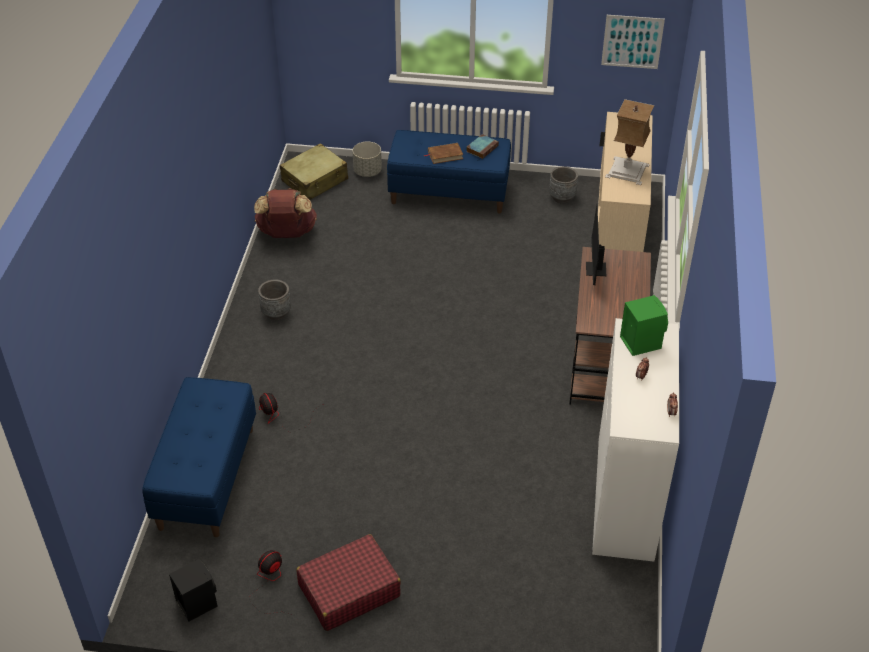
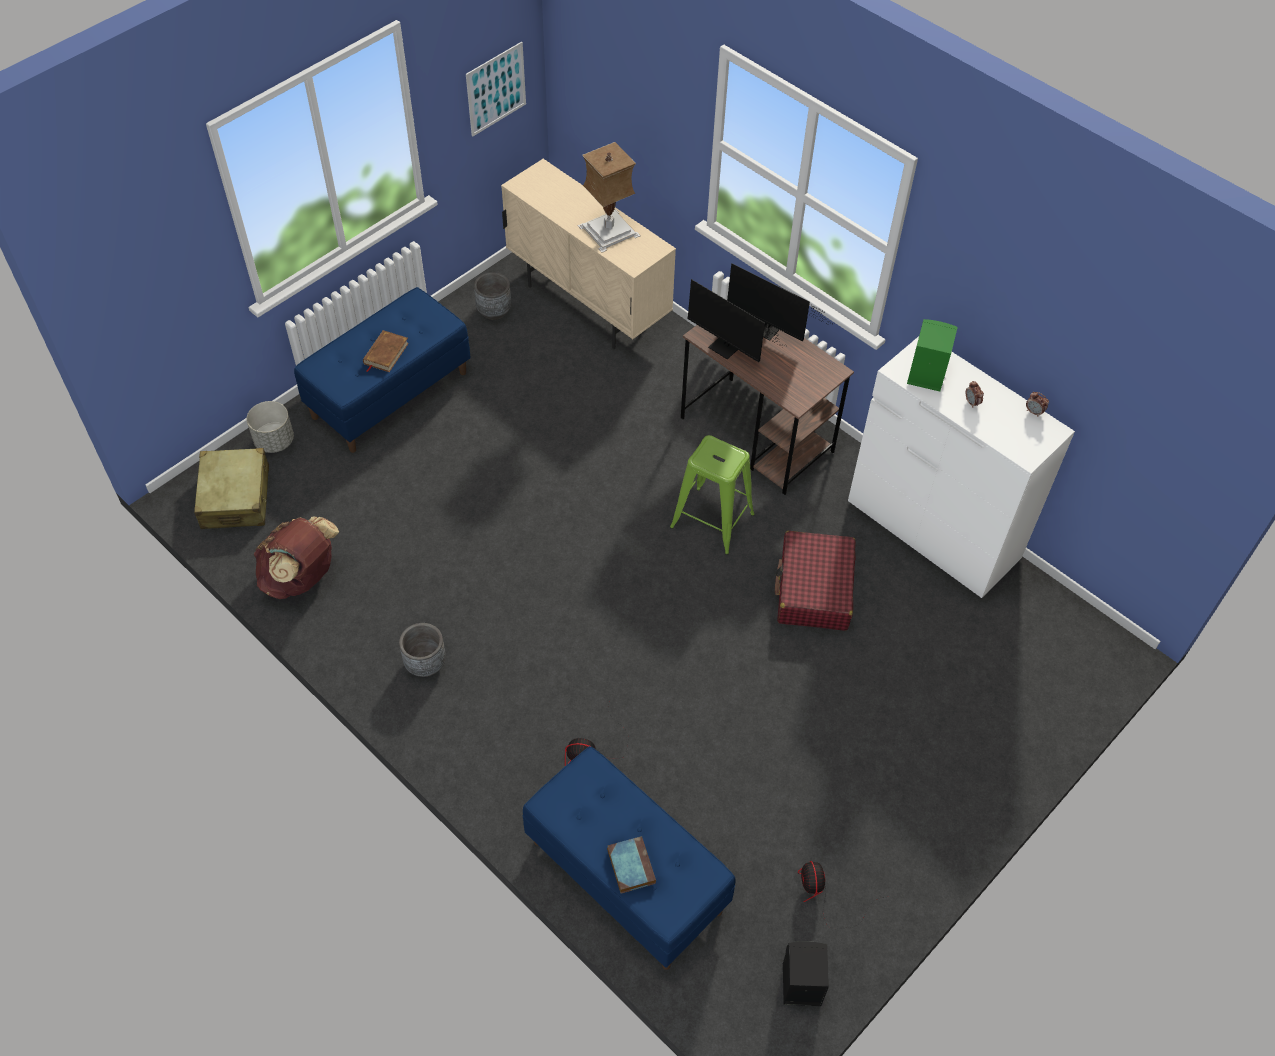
camera: 55 degrees left, 10 degrees up
(348, 590) = (883, 827): red suitcase -> red suitcase (814, 590)
(482, 148) = (408, 317): book -> book (630, 865)
(508, 380) = (712, 521): none -> green stool
(634, 282) = (769, 331): none -> monitor

